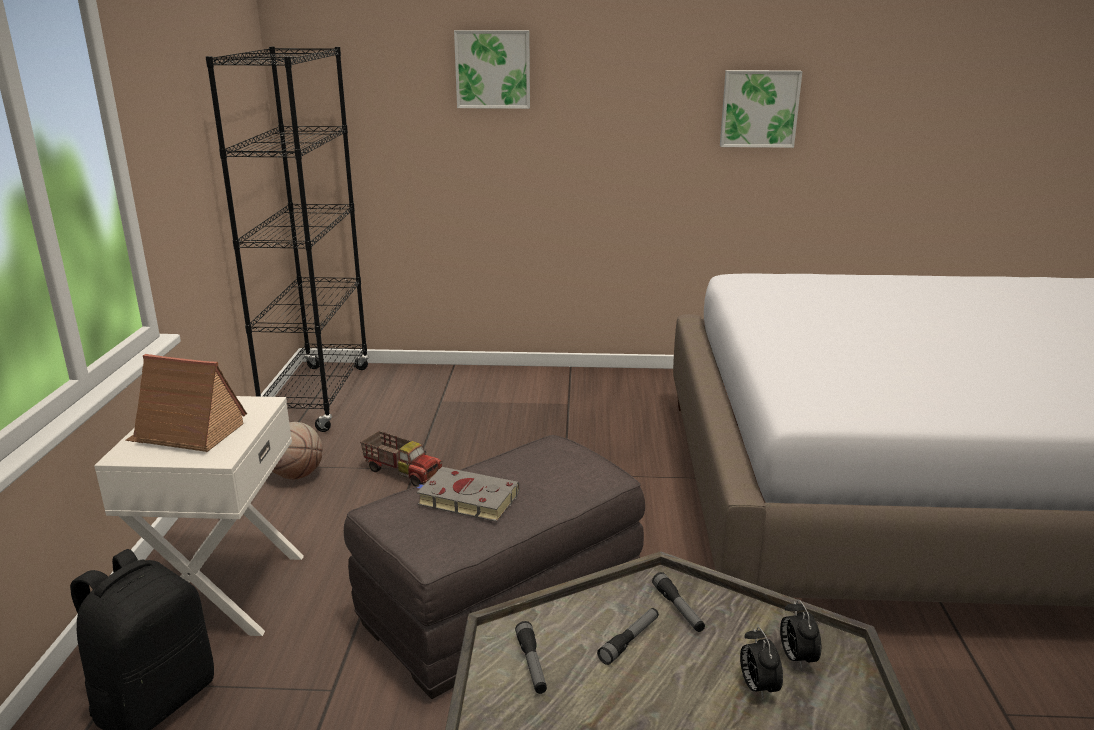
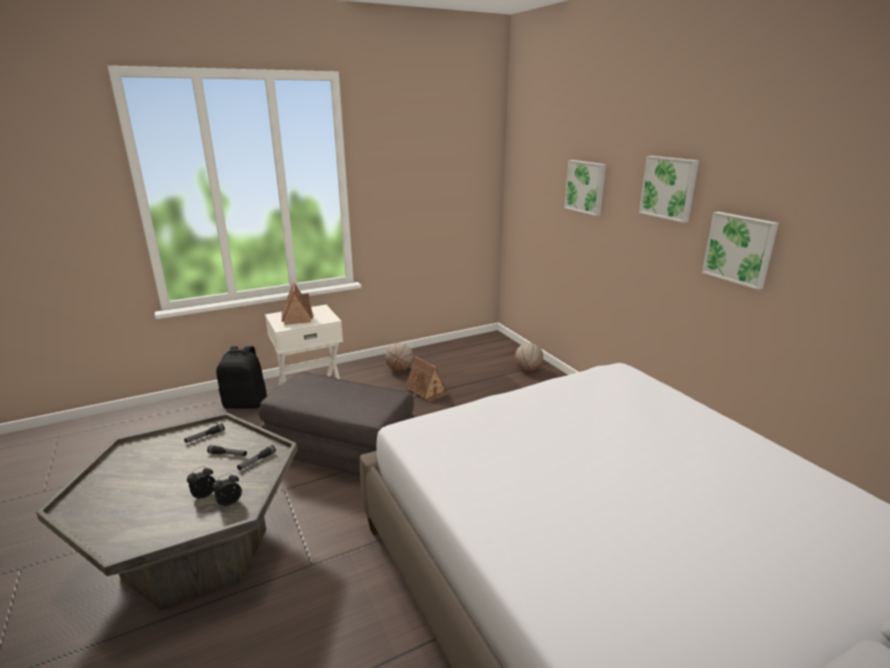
camera: 60 degrees right, 0 degrees up
(318, 397) = (469, 347): black bookcase -> none
(403, 472) = (427, 390): toy truck -> toy house
(450, 382) = (528, 369): none -> basketball
(465, 499) = (323, 389): grey book -> none
(649, 51) = (669, 188): none -> picture

